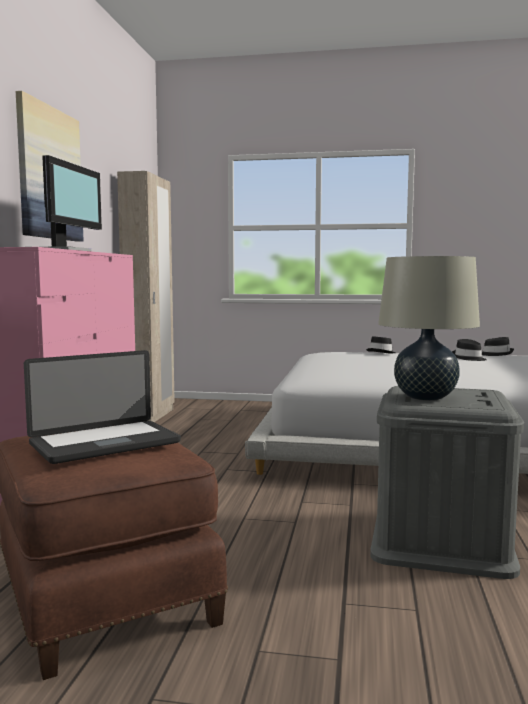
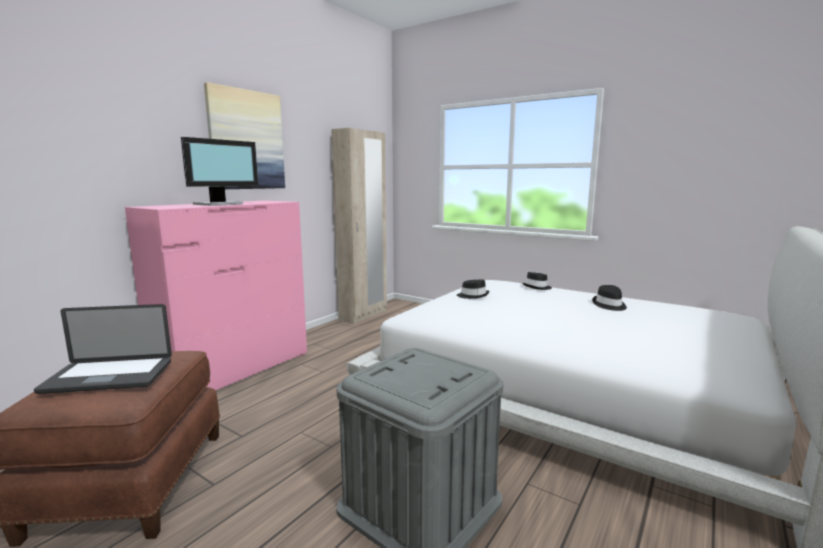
camera: 25 degrees right, 5 degrees up
(425, 397) = (395, 372): beige table lamp -> none
(495, 354) = (652, 301): black hat -> black hat (473, 295)

